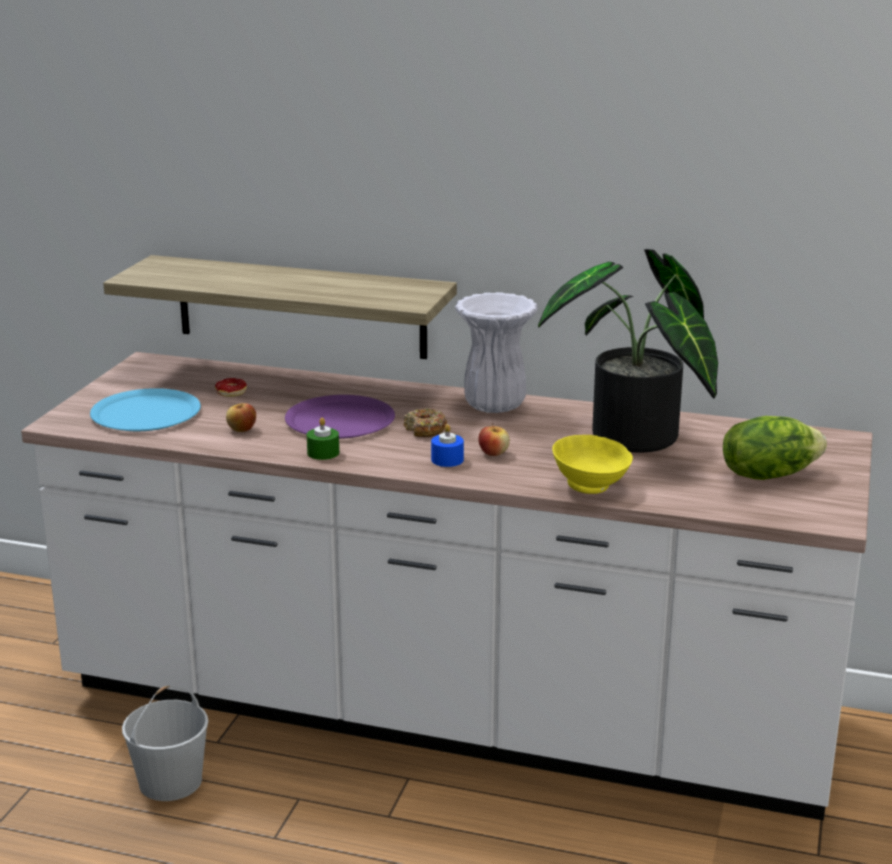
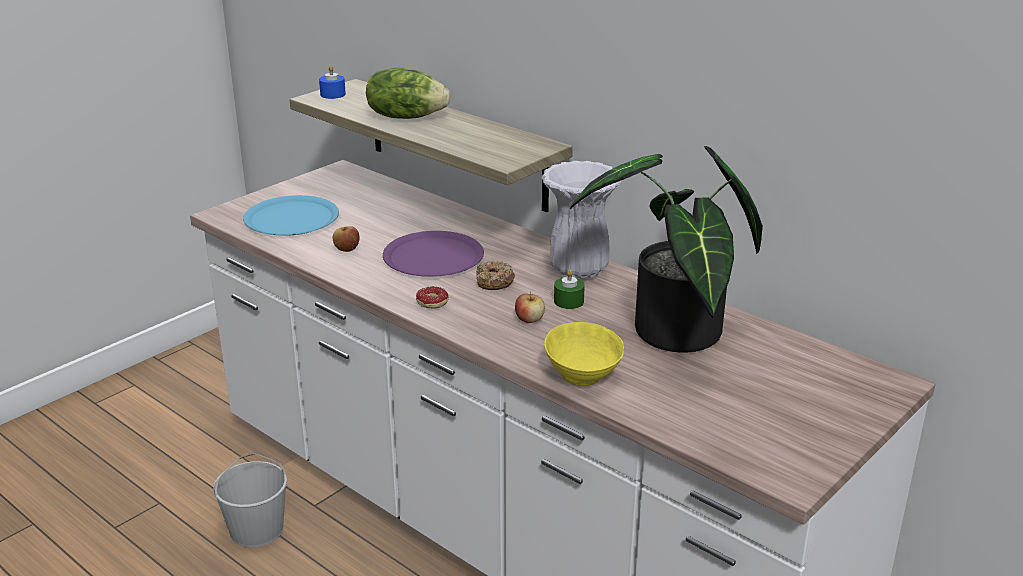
camera: 25 degrees right, 5 degrees up
(230, 395) = (371, 214): donut -> donut (429, 305)
(323, 453) = (387, 286): green candle -> green candle (568, 301)
(447, 460) = (482, 317): blue candle -> blue candle (333, 94)
(768, 474) = (772, 406): lettuce -> lettuce (406, 116)

